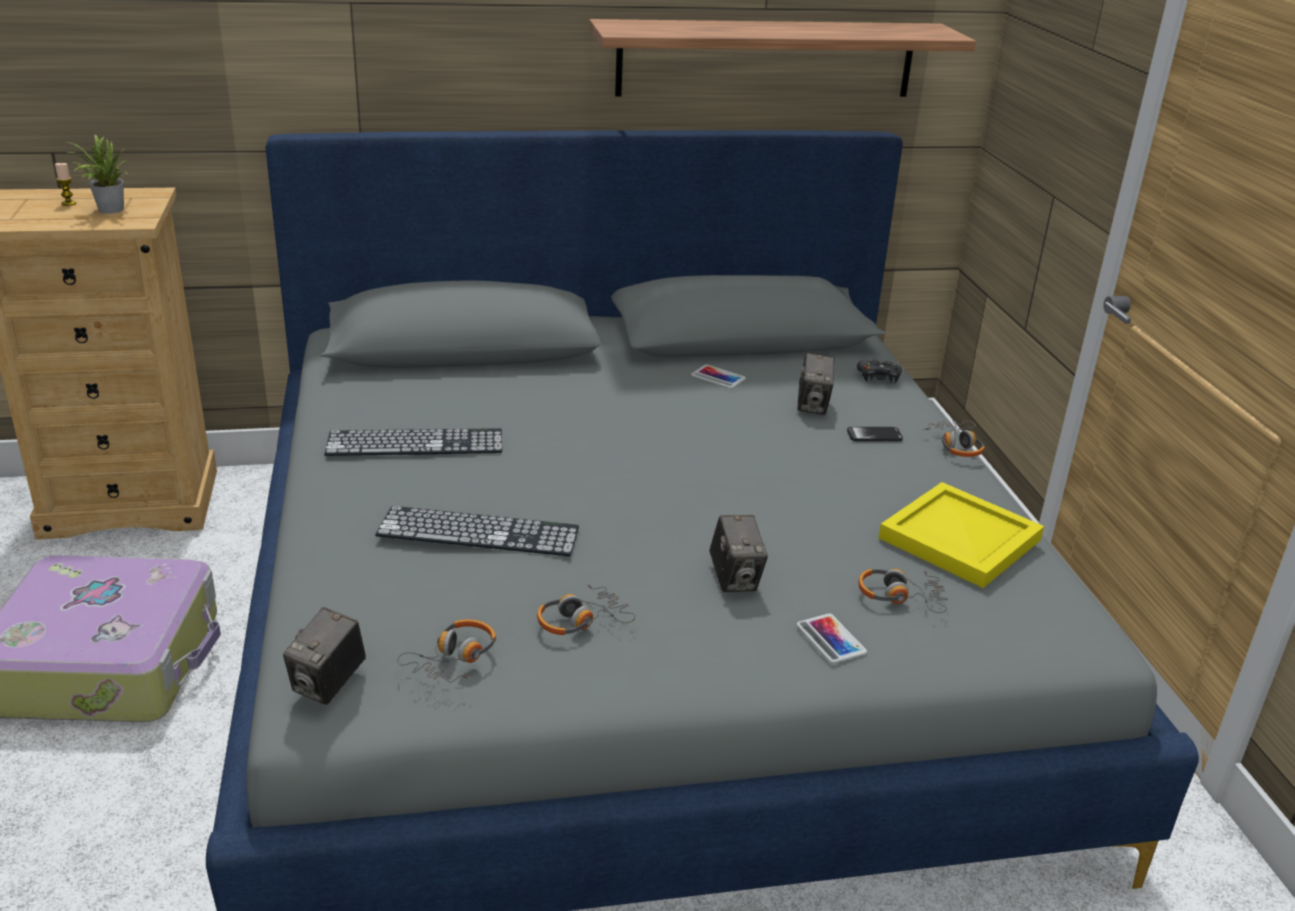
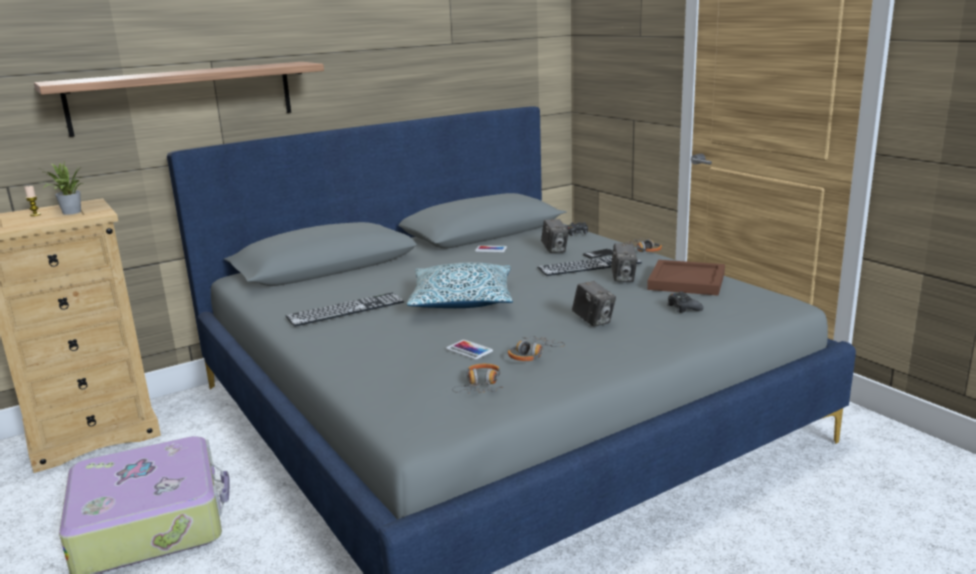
camera: 20 degrees left, 10 degrees down
(328, 684) = (416, 416): camera -> camera (623, 278)
(478, 531) = (432, 334): keyboard -> keyboard (589, 265)
(582, 474) = (462, 300): none -> pillow
(766, 59) = (457, 72): shelf -> shelf (183, 97)
(831, 639) = (668, 330): phone -> phone (469, 350)
(900, 597) = (683, 307): headphones -> black game controller
(960, 540) = (687, 281): yellow tray -> brown tray

